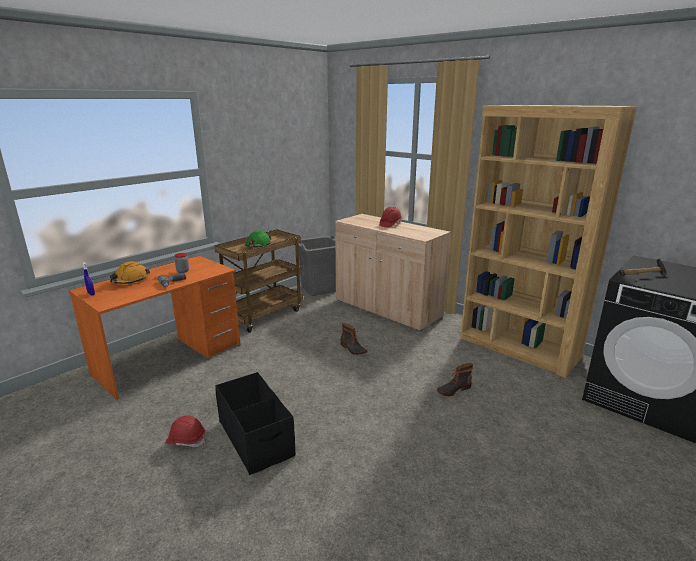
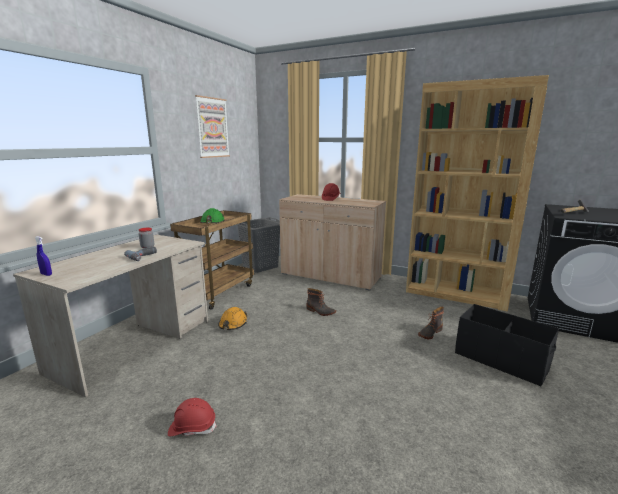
camera: 15 degrees left, 5 degrees down
(130, 280) = (90, 259): orange hard hat -> orange hard hat (233, 324)
(169, 359) = (135, 345): orange desk -> beige desk
(256, 438) = (272, 410): black storage box -> black storage box (501, 359)
(269, 141) = (212, 128): none -> picture

